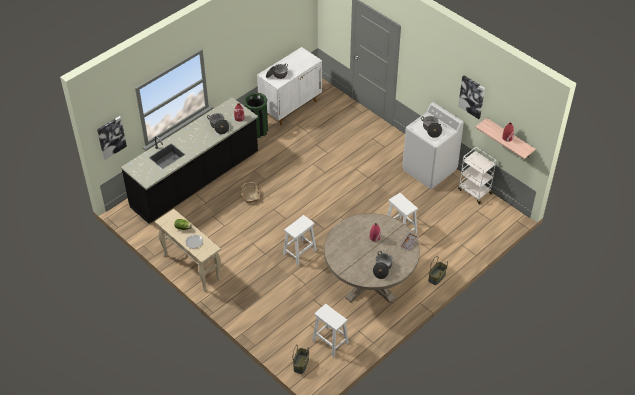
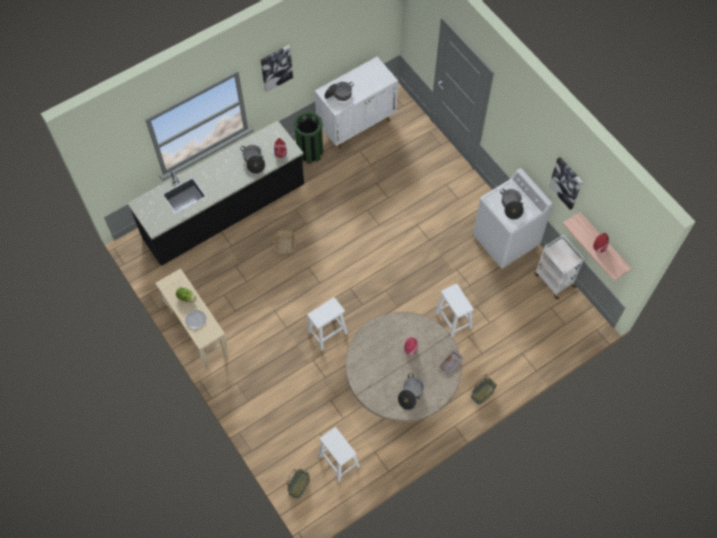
camera: 10 degrees right, 15 degrees up
(111, 137) = (115, 171): picture -> picture (276, 67)

